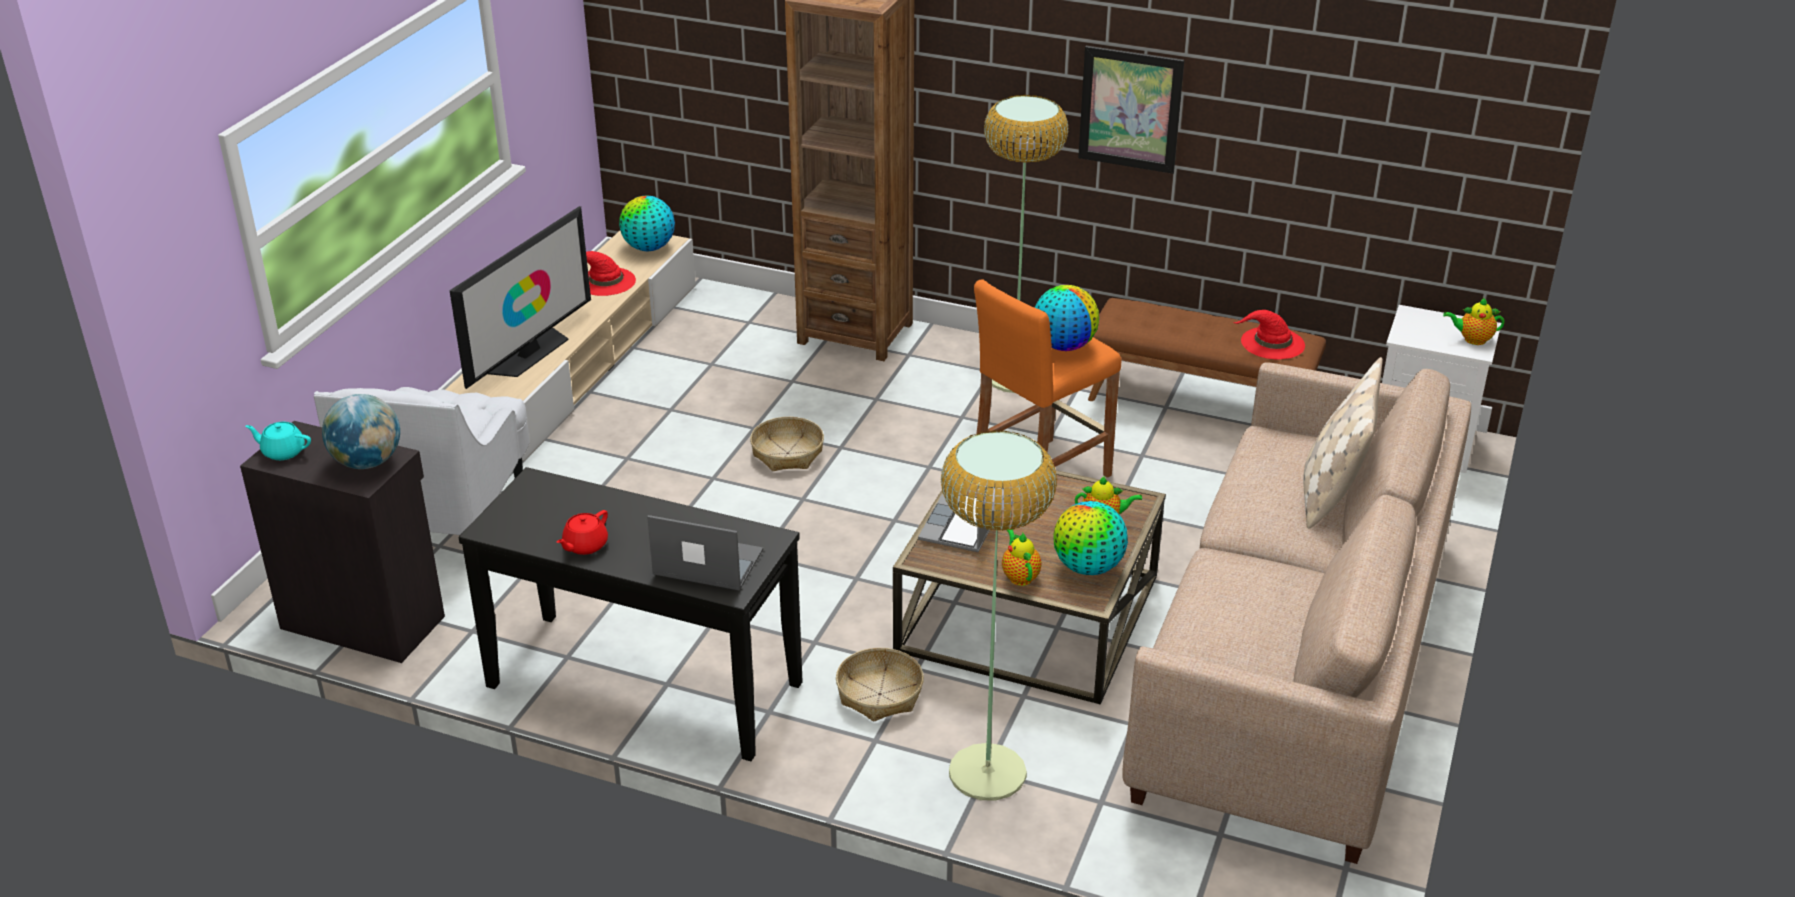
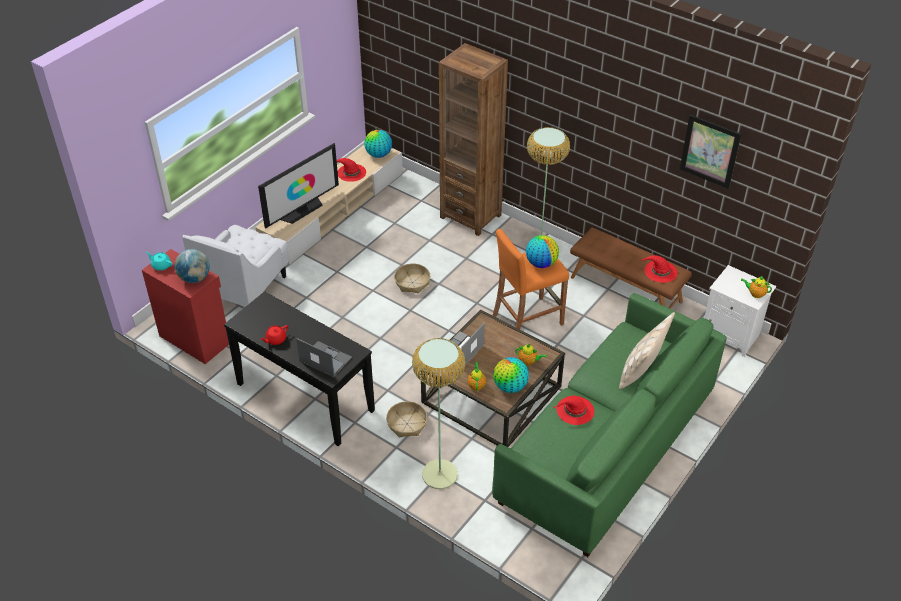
camera: 15 degrees right, 10 degrees up
(363, 620) = (195, 338): black cabinet -> red cabinet
(1130, 109) = (606, 141): picture -> picture (710, 151)
(1243, 578) = (574, 410): none -> red hat
(1295, 664) = (606, 448): beige sofa -> green sofa

